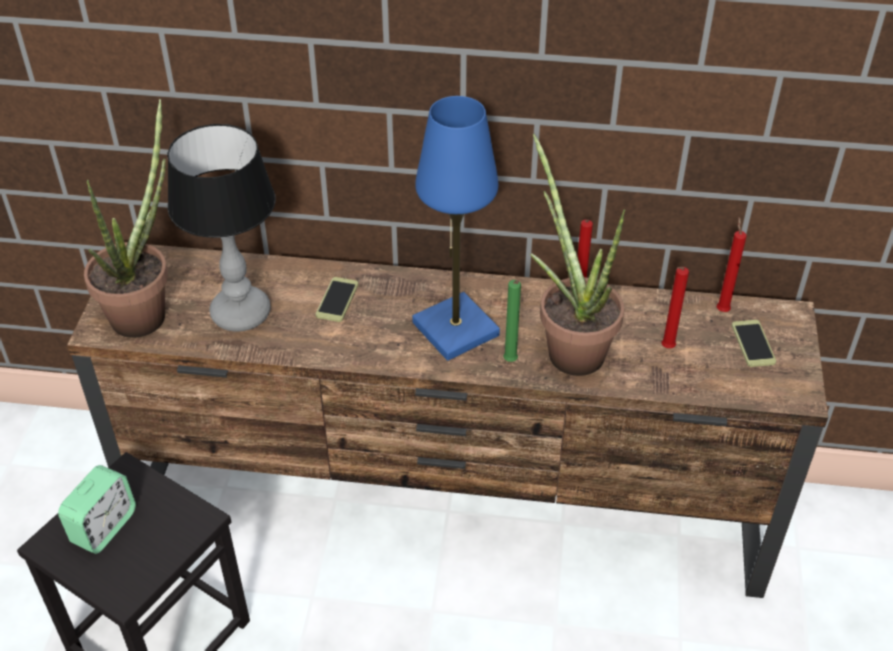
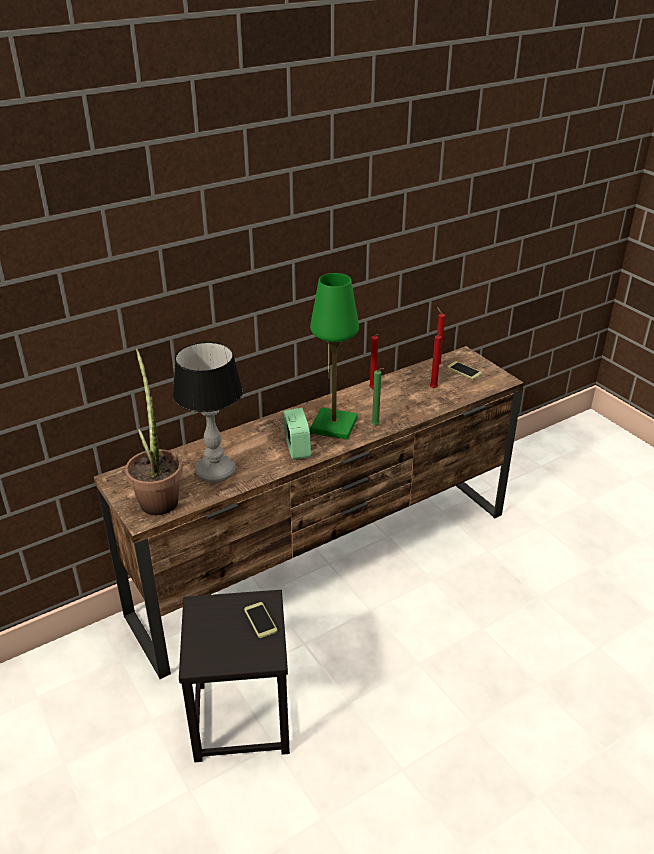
camera: 40 degrees left, 10 degrees down
(104, 527) = (218, 636): alarm clock -> alarm clock (297, 449)
(337, 300) = (259, 442): phone -> phone (260, 620)
(455, 329) = (333, 426): blue table lamp -> green table lamp
(569, 347) = (393, 407): potted plant -> none

